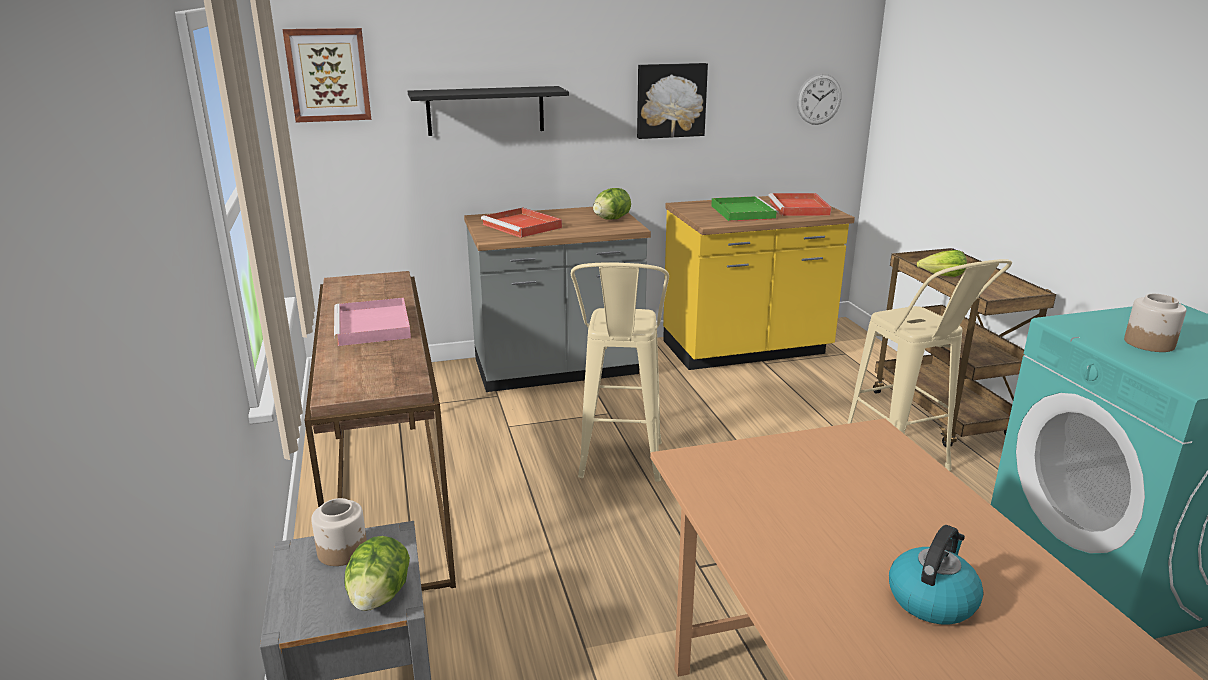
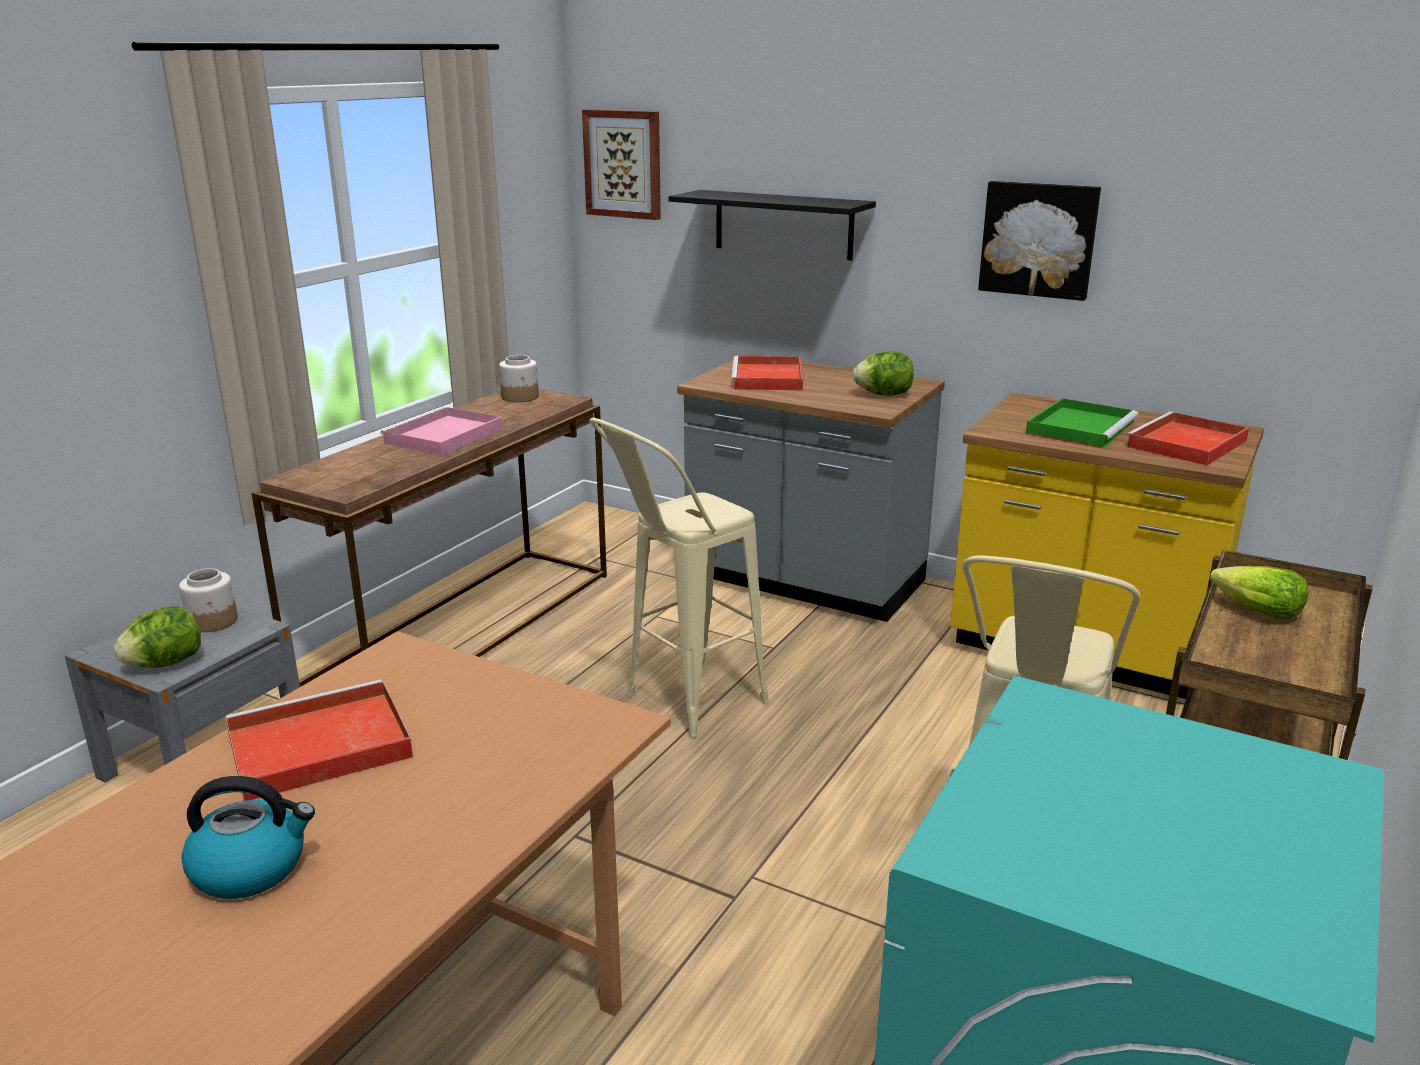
camera: 45 degrees right, 0 degrees up
(789, 530) = (315, 747): none -> red tray
(819, 99) = (1319, 268): wall clock -> none
(1149, 343) = (1085, 783): jar -> jar (520, 397)

